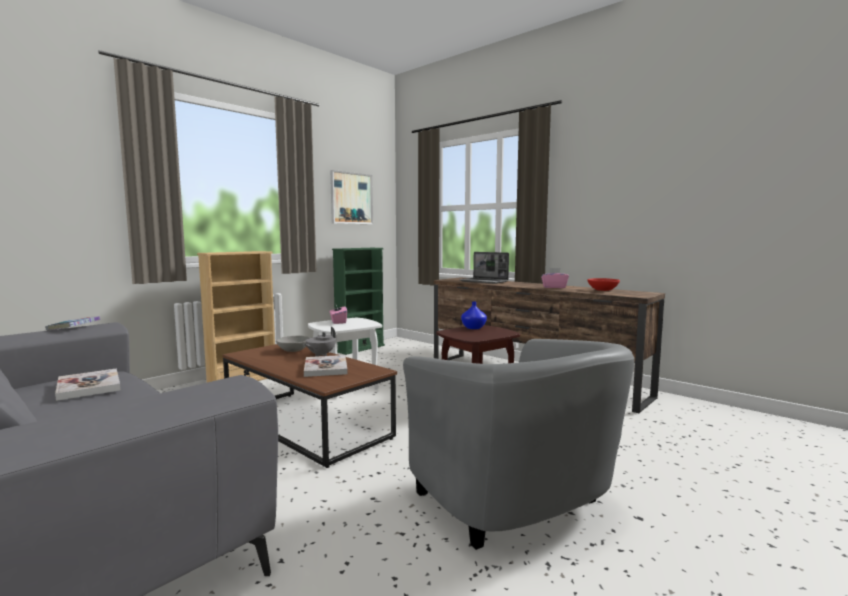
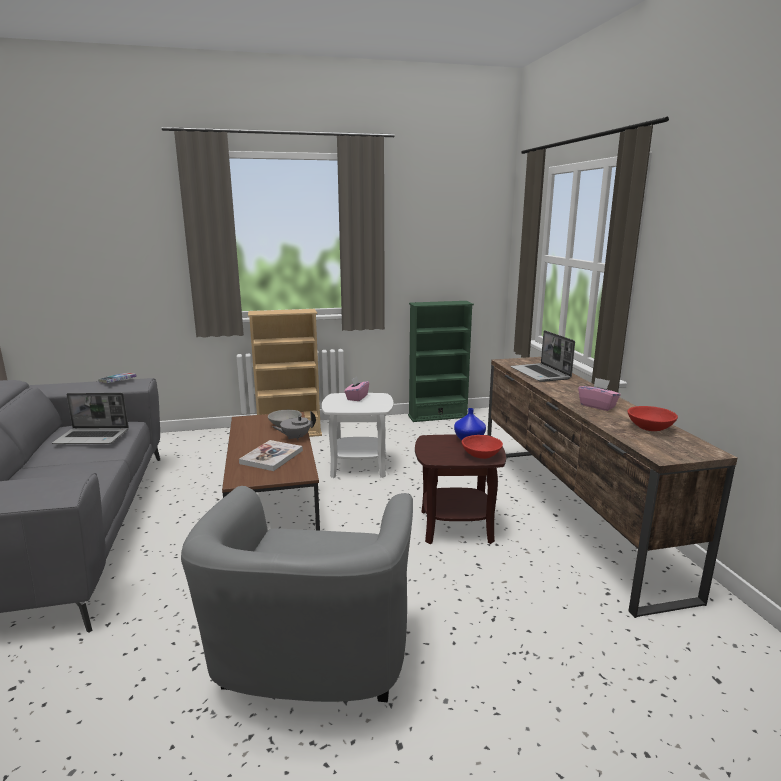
camera: 35 degrees right, 10 degrees up
(89, 386) = (93, 437): book -> laptop
(351, 198) = (441, 241): picture -> none
(499, 332) = (481, 455): none -> red bowl

